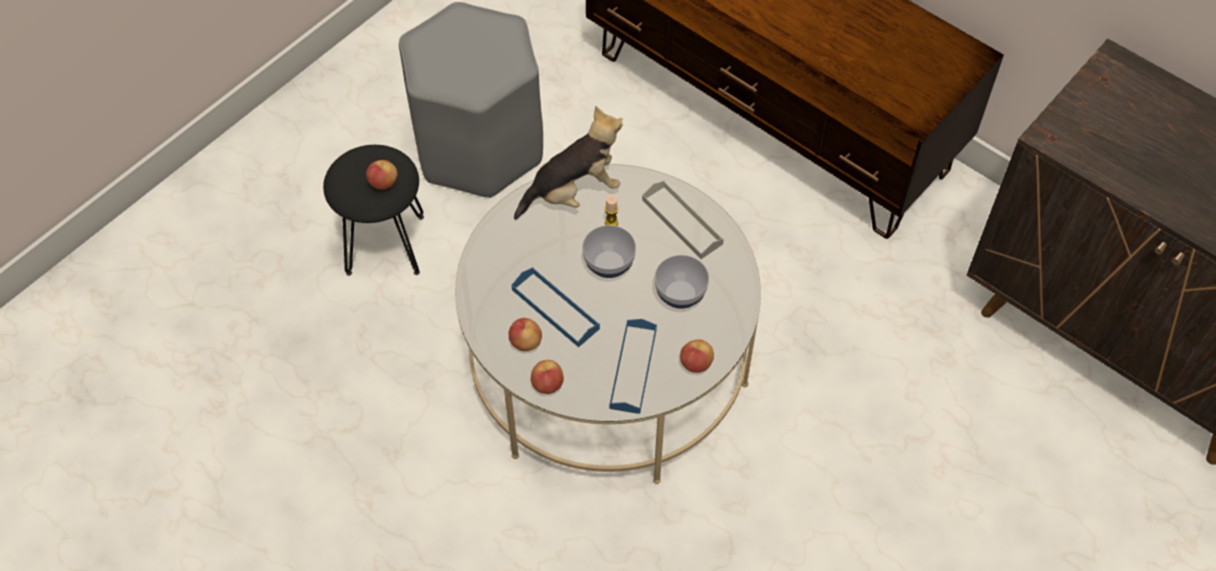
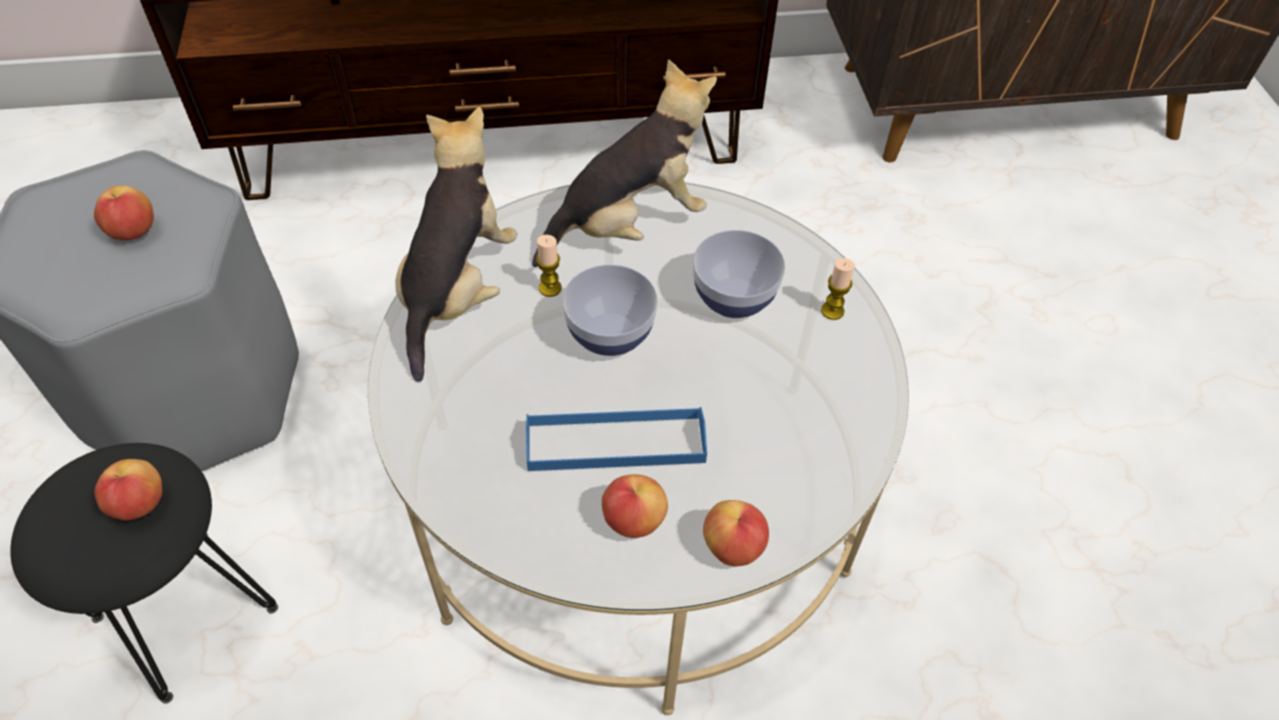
camera: 50 degrees left, 5 degrees down
(633, 368) = (800, 426): blue tray -> none
(682, 222) = (629, 224): grey tray -> plush toy
(696, 364) = (855, 357): apple -> apple (134, 231)
(715, 337) = (832, 311): none -> candle

